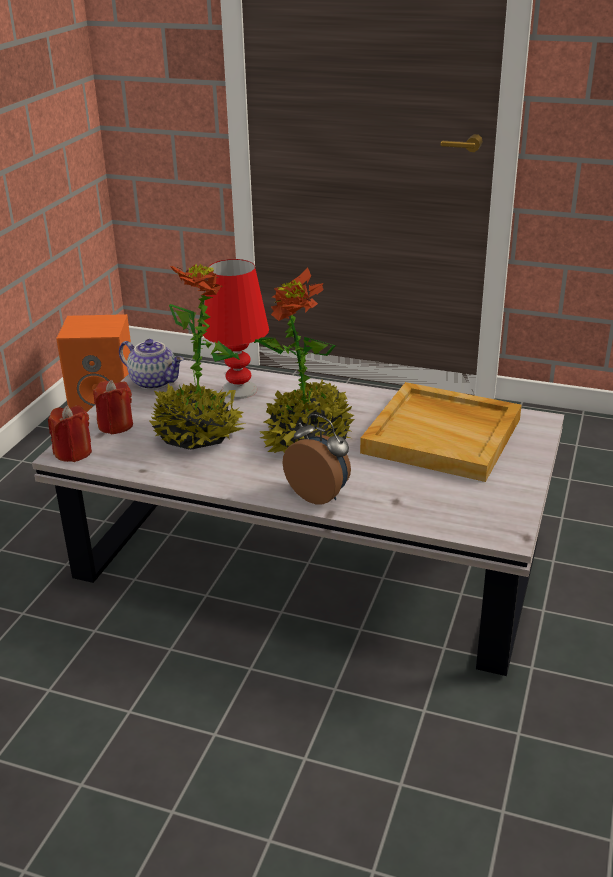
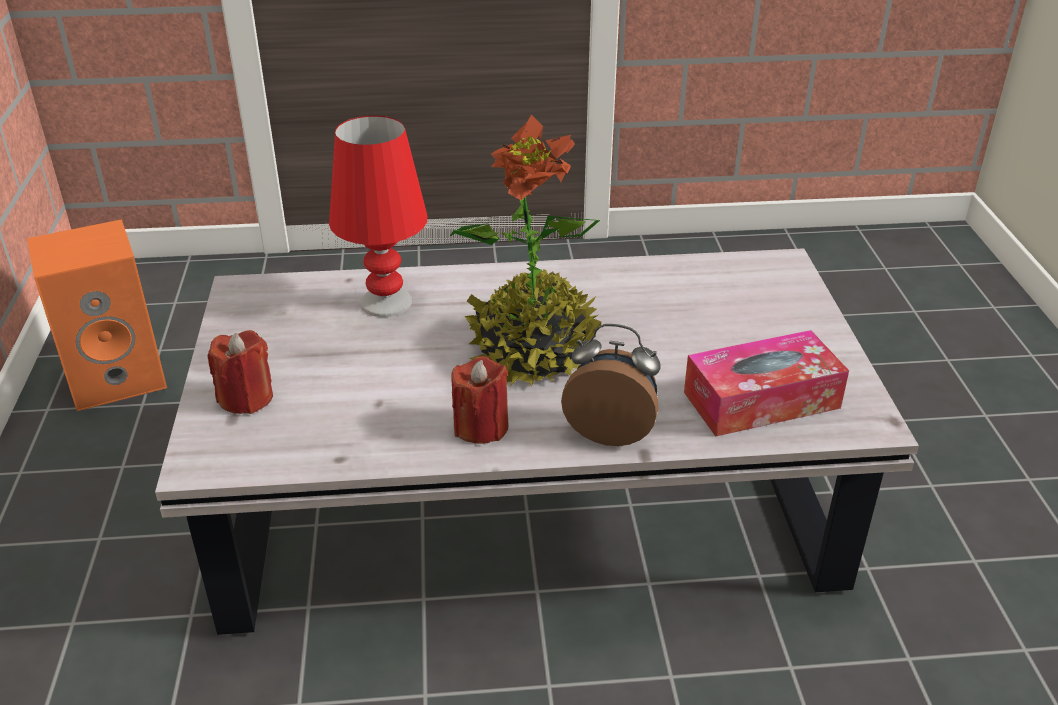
camera: 25 degrees left, 5 degrees up
(73, 453) = (212, 458): red candle -> red candle (481, 427)
(155, 382) = (255, 316): teapot -> none
(198, 434) = (378, 382): potted plant -> none
(439, 502) = (761, 400): none -> tissue box
(443, 435) = (694, 308): beige tray -> none

